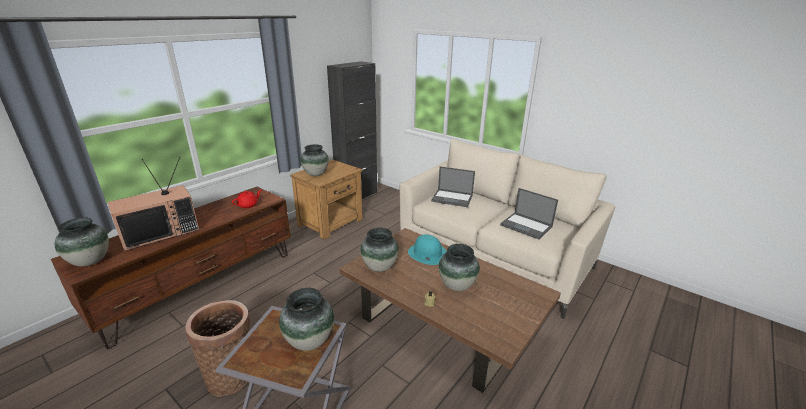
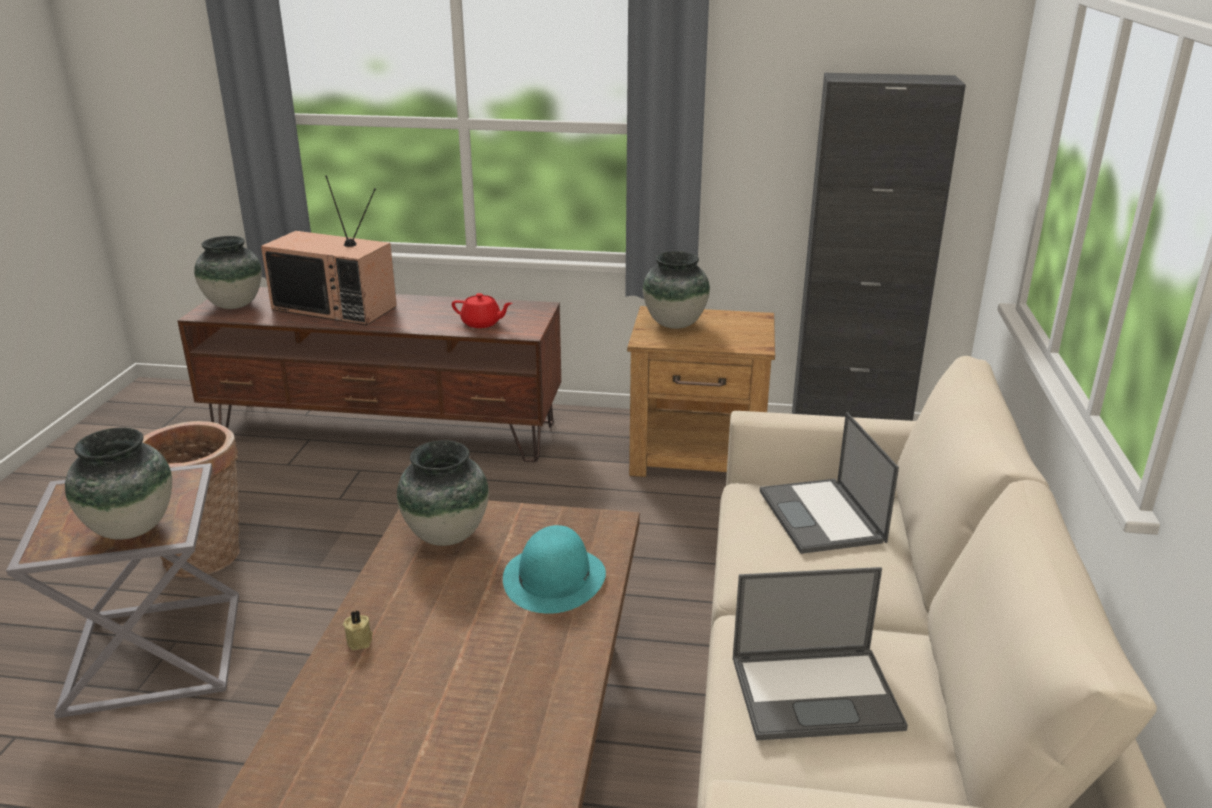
camera: 60 degrees right, 0 degrees up
(457, 286) = (452, 662): vase -> none
(527, 226) = (817, 692): laptop -> laptop turned 105 degrees counterclockwise

